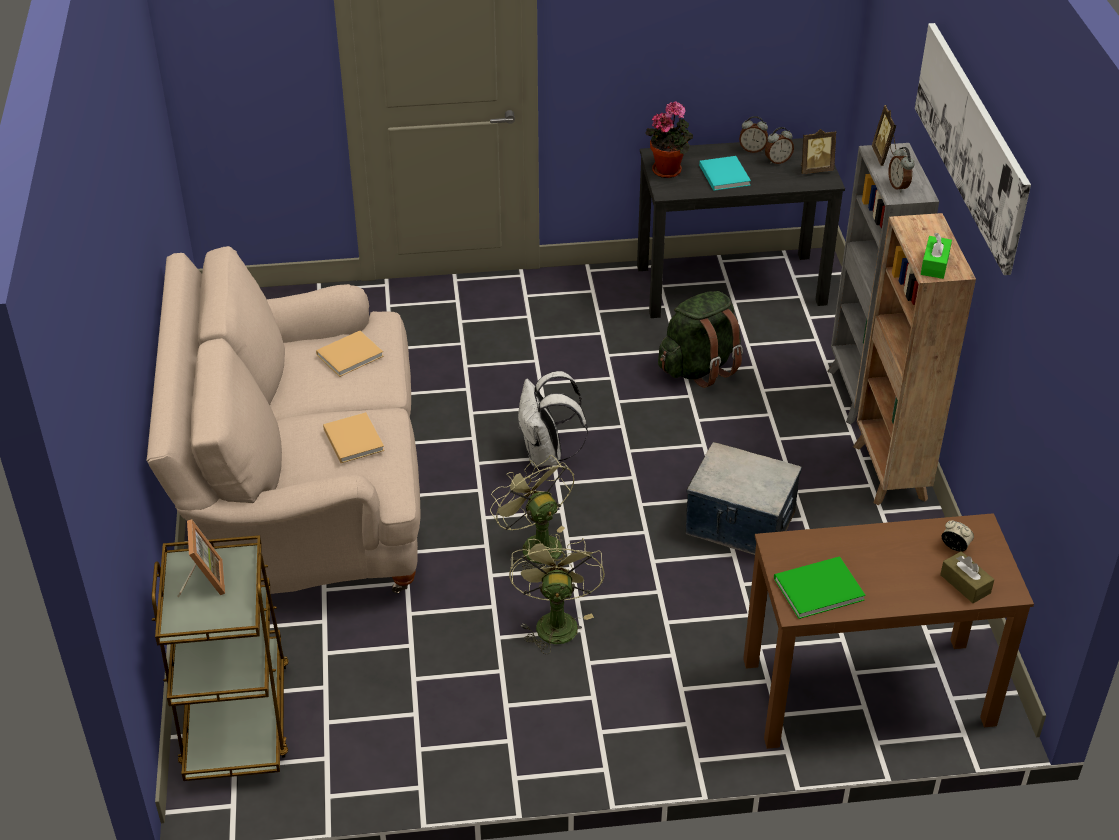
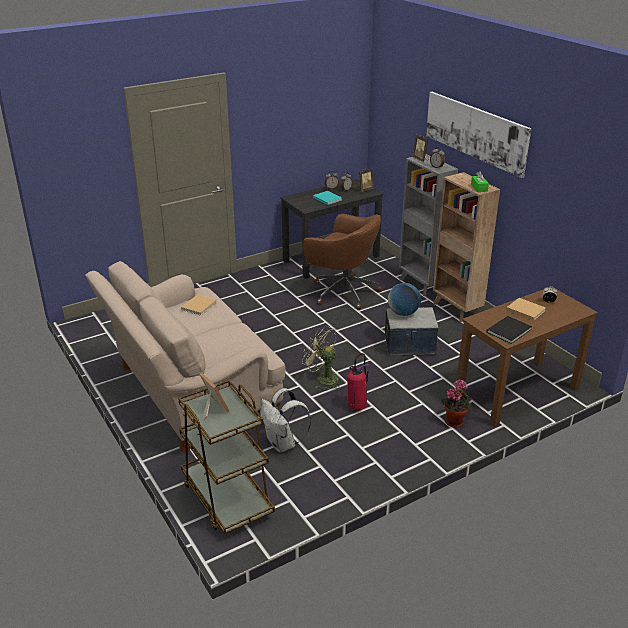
camera: 25 degrees left, 10 degrees down
(353, 438) = (230, 337): beige book -> beige book (524, 310)
(547, 455) = (299, 342): white backpack -> white backpack (283, 444)
(554, 621) = (357, 406): green fan -> fire extinguisher
(669, 170) = (300, 201): potted plant -> potted plant (455, 421)
(699, 368) = (342, 291): green backpack -> brown office chair
(735, 463) = (403, 313): none -> globe
(815, 588) = (507, 331): green book -> black book
(965, 584) = (565, 312): brown tissue box -> none

